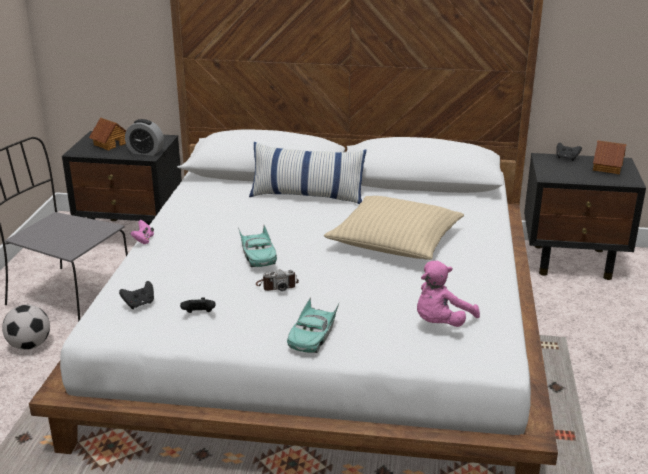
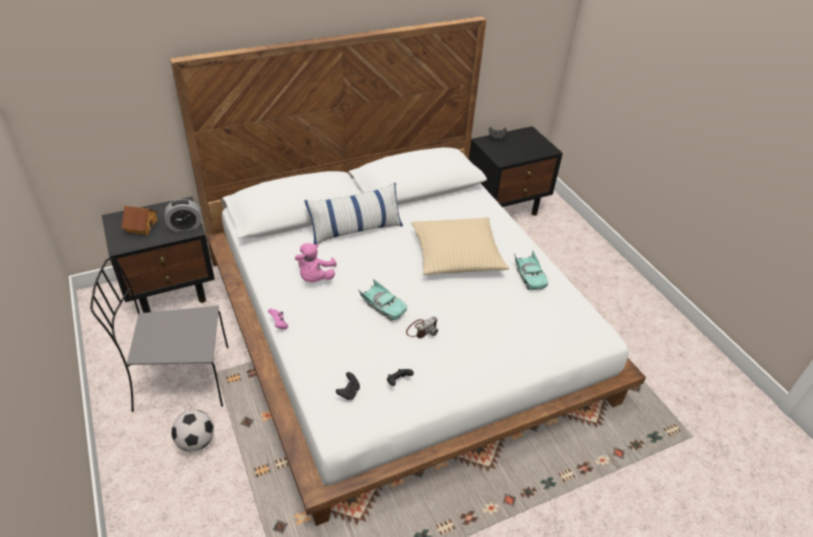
camera: 35 degrees left, 15 degrees up
(313, 336) = (487, 366): turquoise toy car -> turquoise toy car (529, 276)
(441, 323) = (548, 319): pink plush toy -> pink plush toy (315, 277)
(607, 167) = (526, 140): toy house -> none

